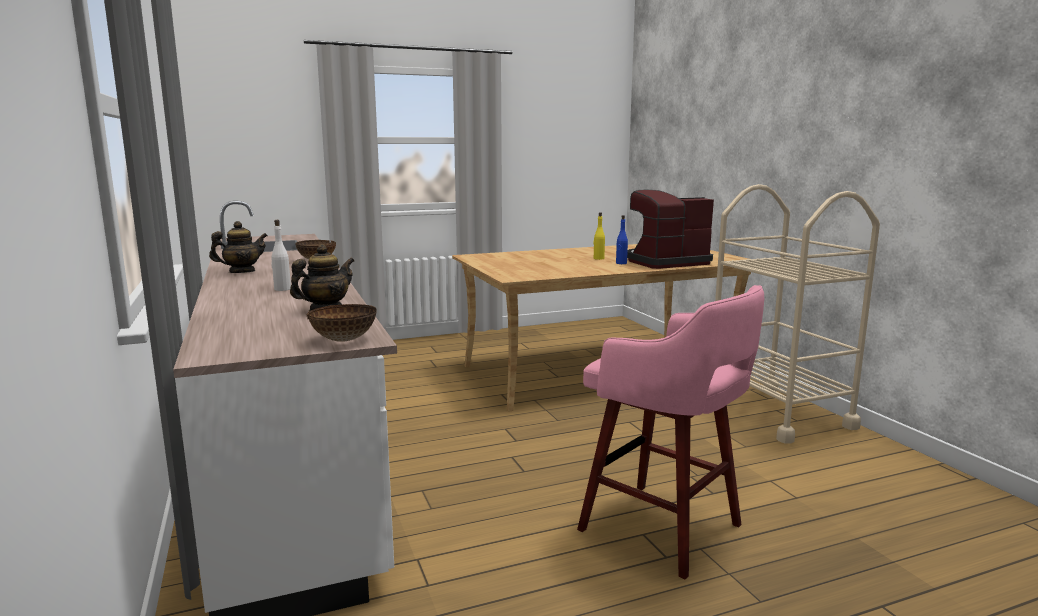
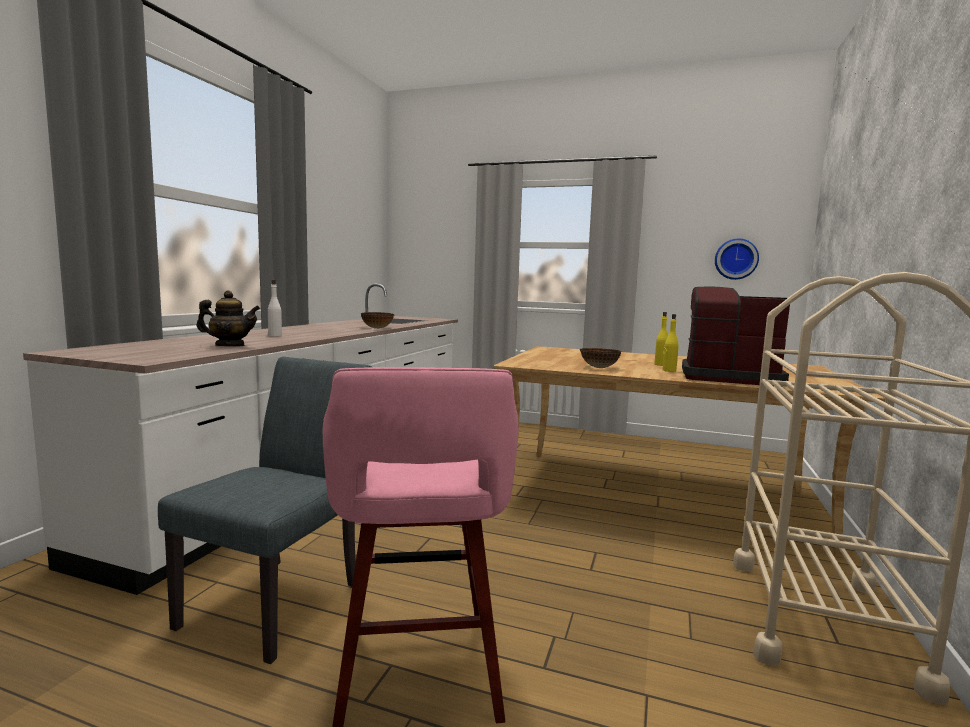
camera: 40 degrees right, 5 degrees down
(242, 272) = (307, 327): teapot -> none
(344, 340) = (144, 358): bowl -> bowl (600, 367)
(496, 540) = (283, 598): none -> grey chair
(577, 152) = (736, 259): none -> wall clock
(621, 263) = (669, 370): blue bottle -> yellow bottle

